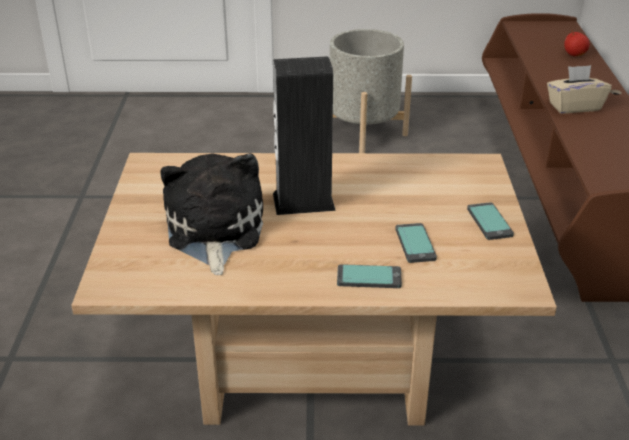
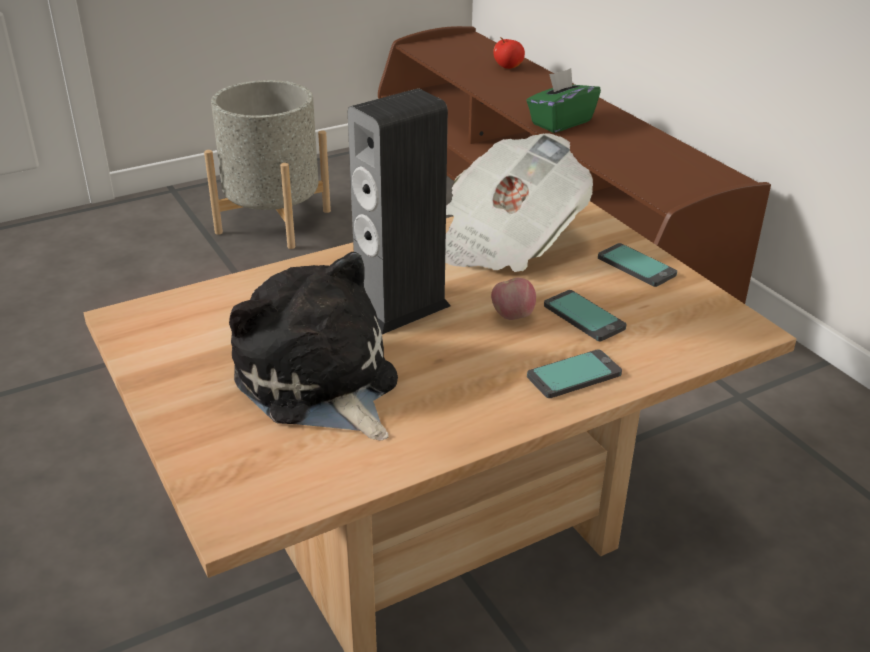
camera: 30 degrees left, 0 degrees up
(368, 228) = (512, 316): none -> apple
(415, 179) = (505, 241): none -> newspaper
(574, 106) = (560, 122): beige tissue box -> green tissue box

